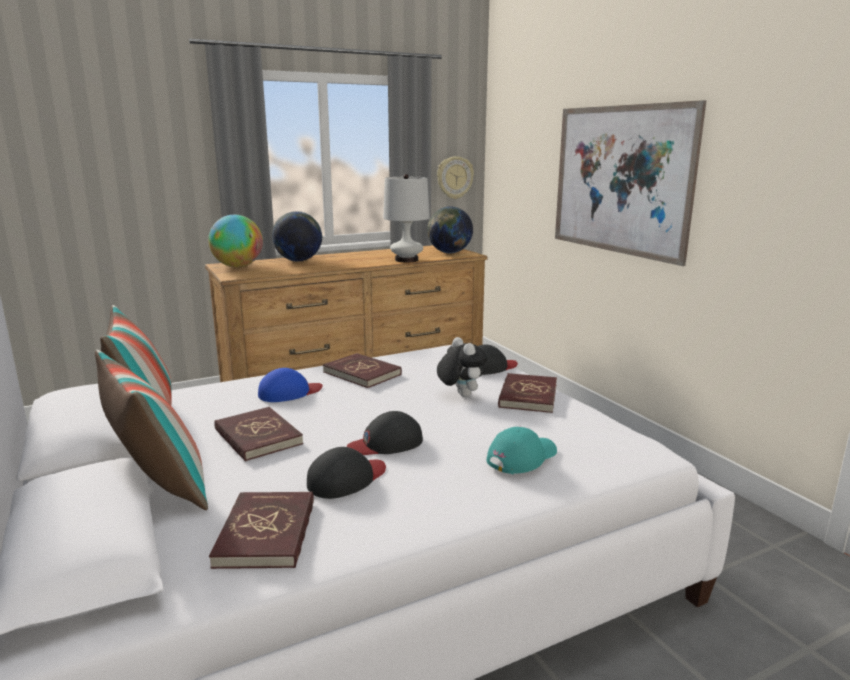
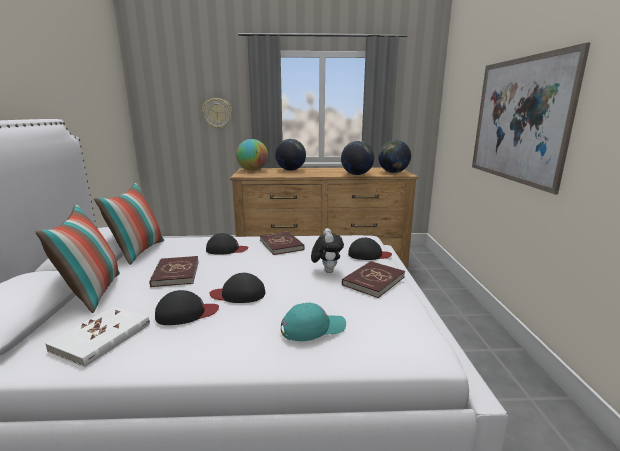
camera: 25 degrees right, 0 degrees up
(267, 533) = (102, 337): red book -> white book
(289, 392) = (226, 249): blue cap -> black cap
(406, 260) = (356, 174): white table lamp -> globe
(454, 177) = (414, 121): wall clock -> wall clock (217, 113)

